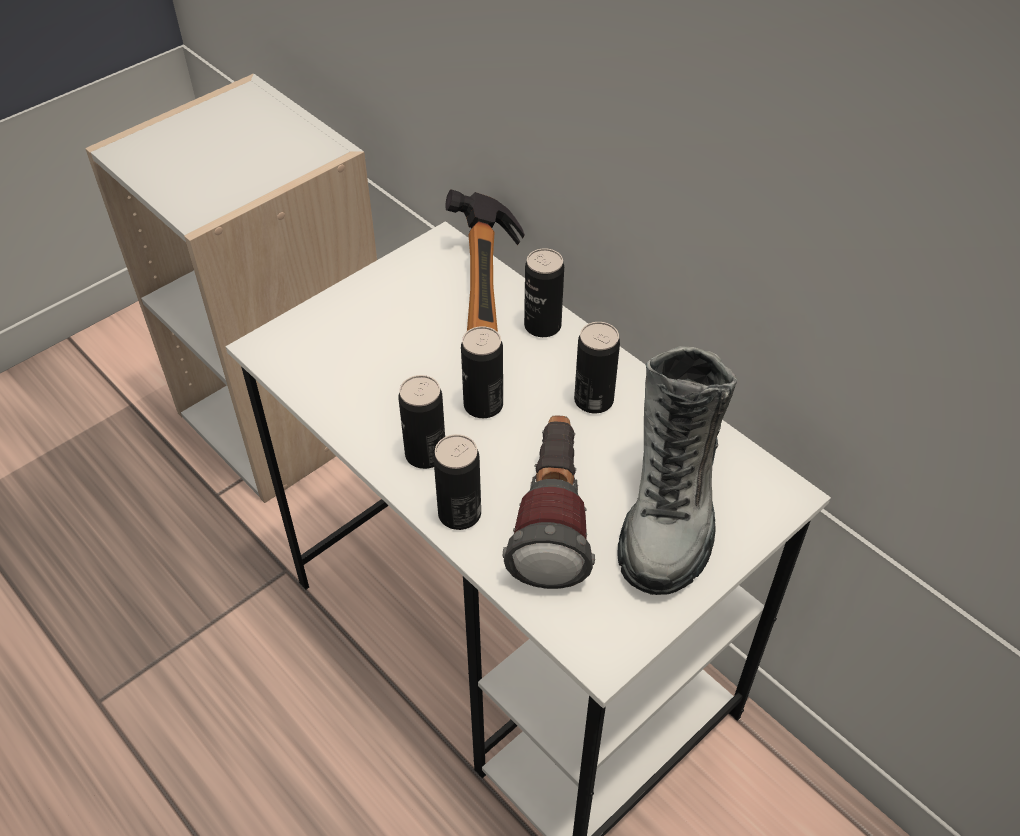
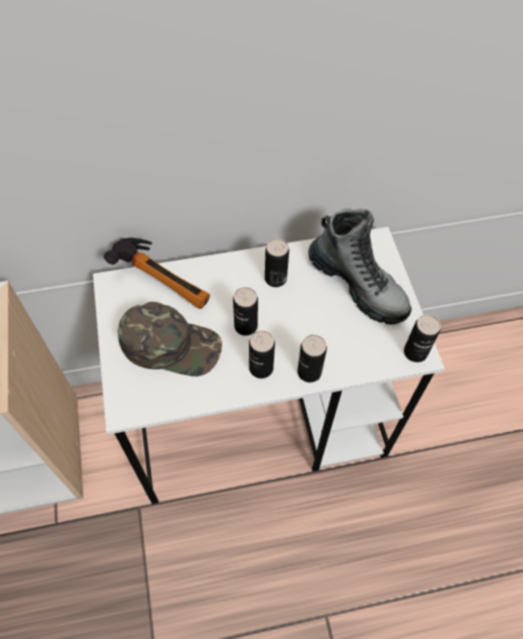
camera: 60 degrees left, 10 degrees up
(394, 343) = (171, 344): none -> green cap
(542, 326) = (210, 272): can -> can (415, 352)
(552, 518) = (336, 334): flashlight -> none

